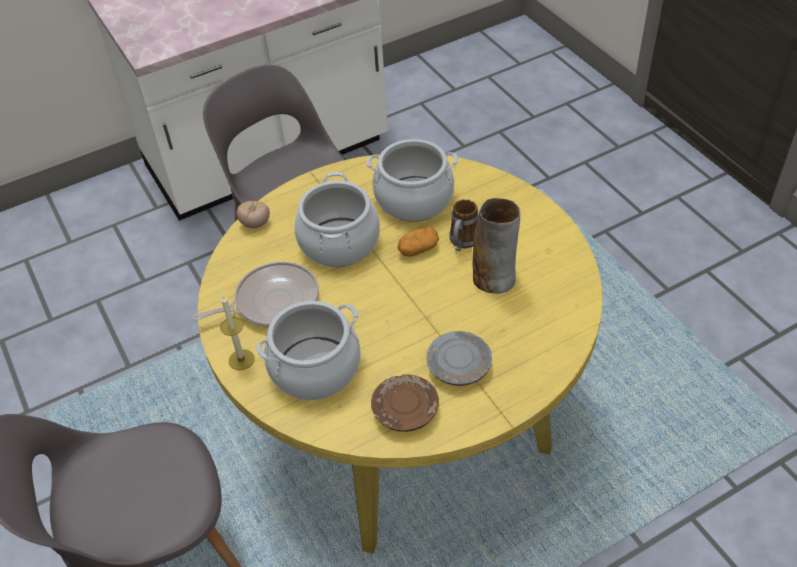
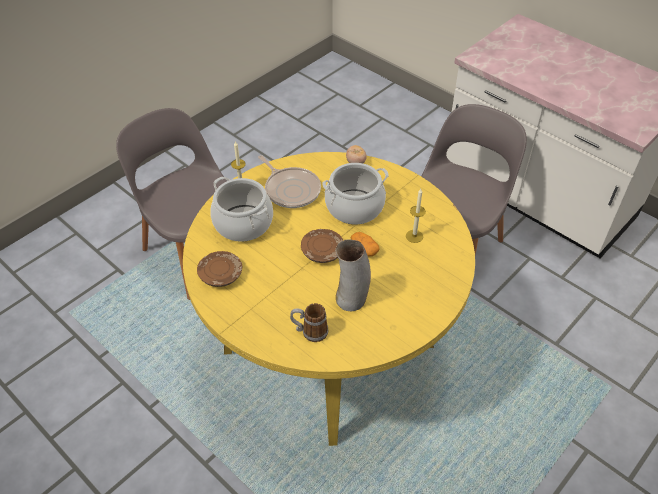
camera: 70 degrees right, 0 degrees up
(404, 290) = (322, 251): none -> brown plate
(414, 199) = (414, 236): cooking pot -> candle
(459, 366) = (264, 294): grey plate -> none
(462, 243) = (380, 273): mug -> mug (309, 332)

